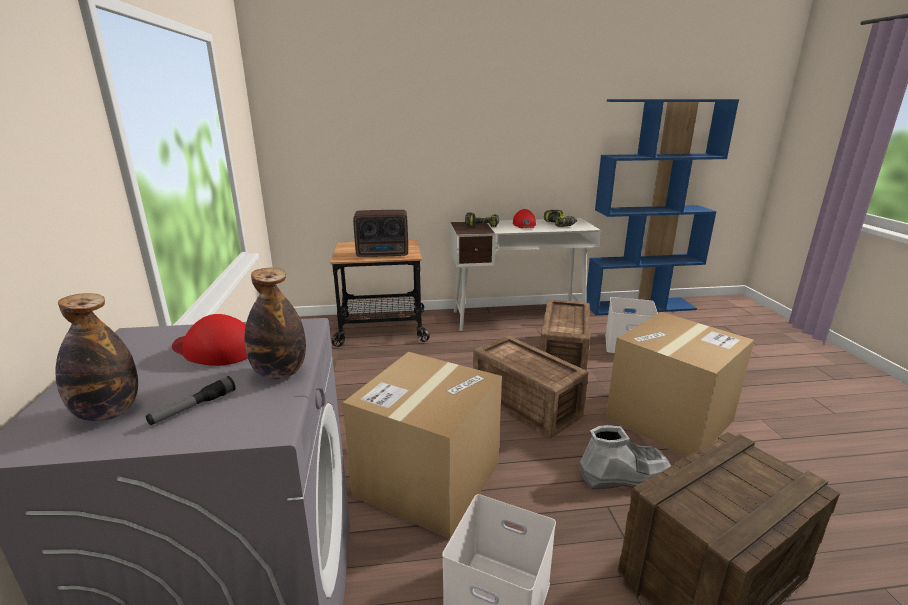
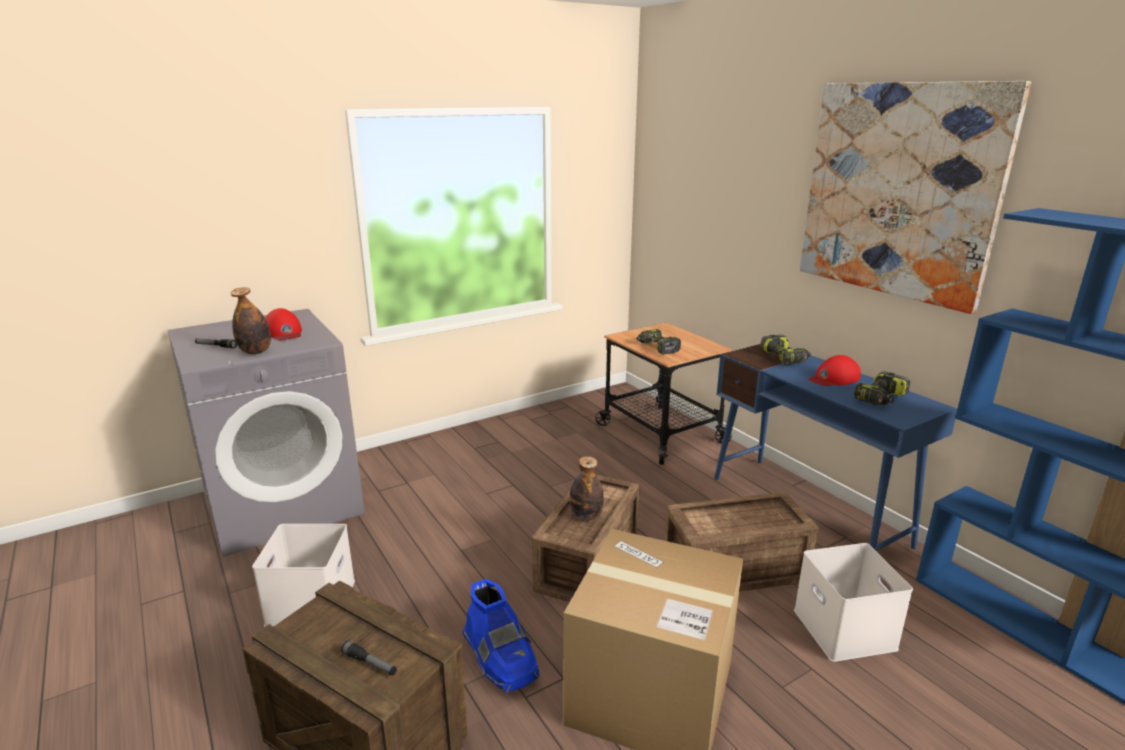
camera: 65 degrees right, 0 degrees up
(108, 413) = (211, 335): bottle -> bottle (586, 516)
(215, 349) = (283, 332): red cap -> red cap turned 150 degrees clockwise
(384, 254) = (657, 347): radio -> power drill
(428, 480) = (430, 533): cardboard box -> none
(518, 317) = (807, 511): white desk -> blue desk
(526, 100) = (899, 191): none -> picture
(623, 475) = (500, 658): grey boot -> blue boot
(759, 481) = (370, 663): none -> flashlight

